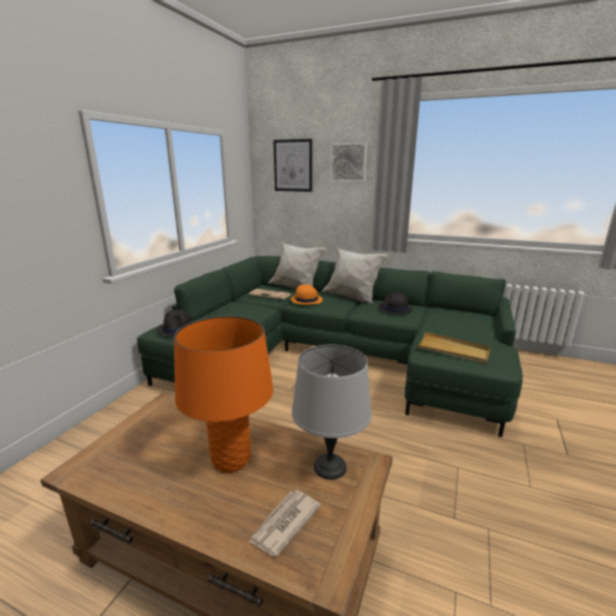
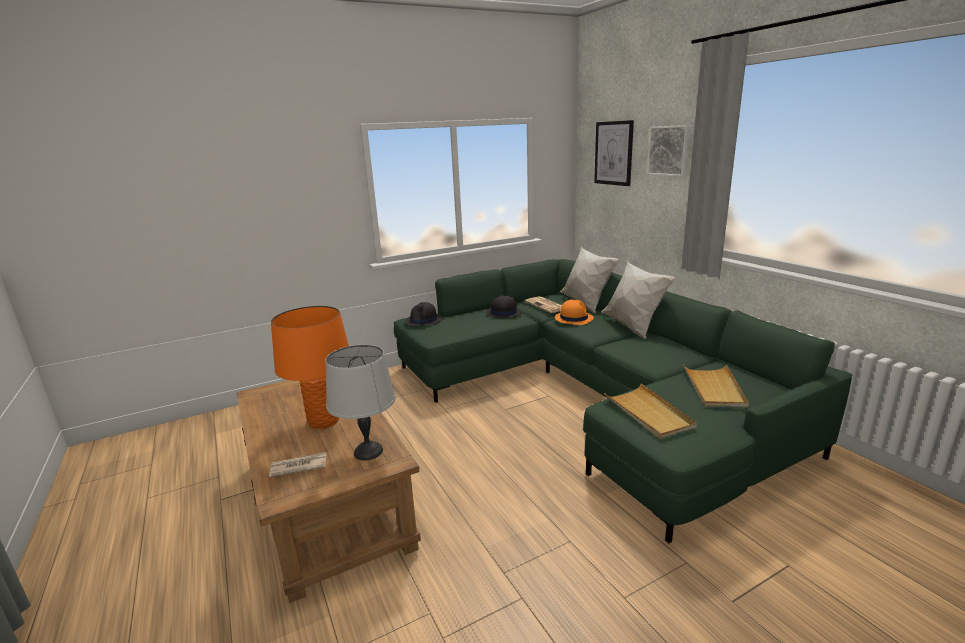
camera: 40 degrees right, 0 degrees up
(395, 309) = (659, 350): black hat -> black hat (503, 313)
(455, 324) = (714, 388): none -> beige tray

